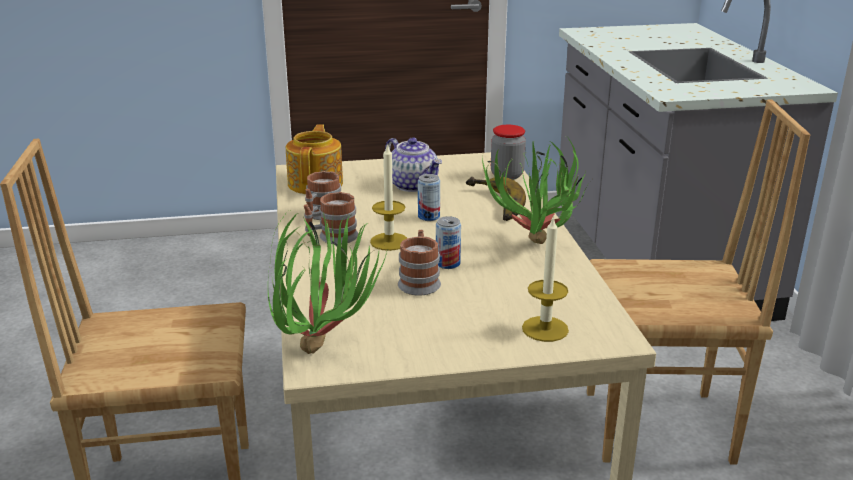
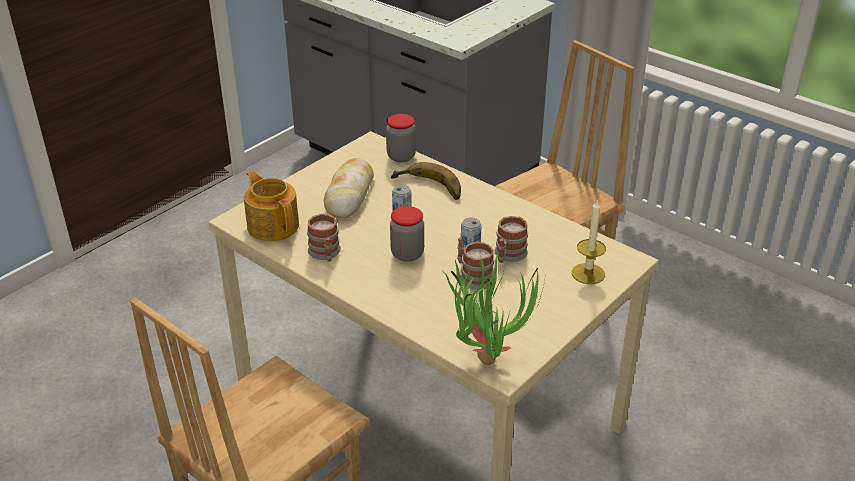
camera: 40 degrees left, 10 degrees up
(332, 237) = (363, 269): mug -> mug (508, 256)
(389, 241) = (407, 254): candle -> jar
(414, 185) = (350, 195): teapot -> bread
(535, 249) = (505, 215): potted plant -> none

